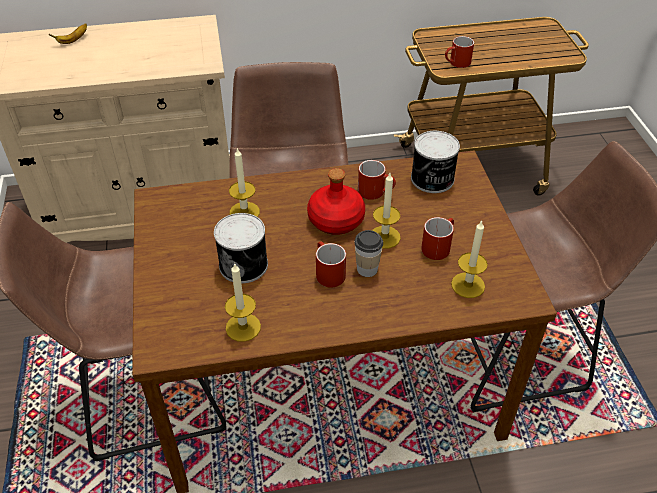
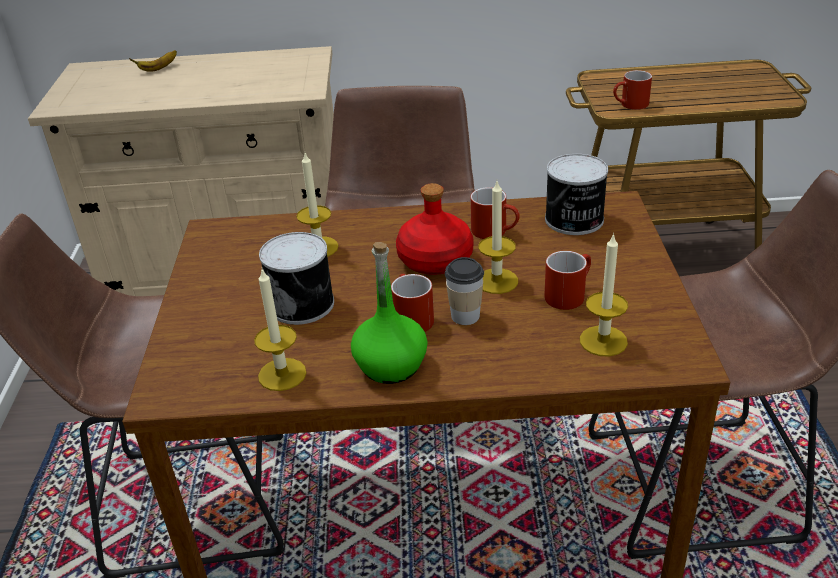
camera: 10 degrees right, 10 degrees down
(321, 314) = (391, 365): none -> green bottle

